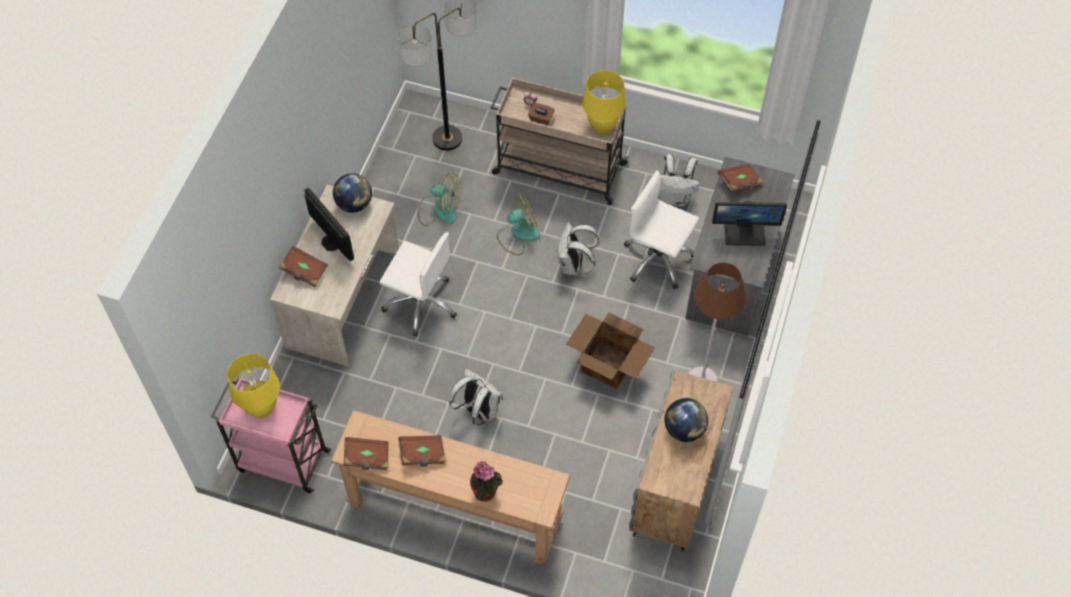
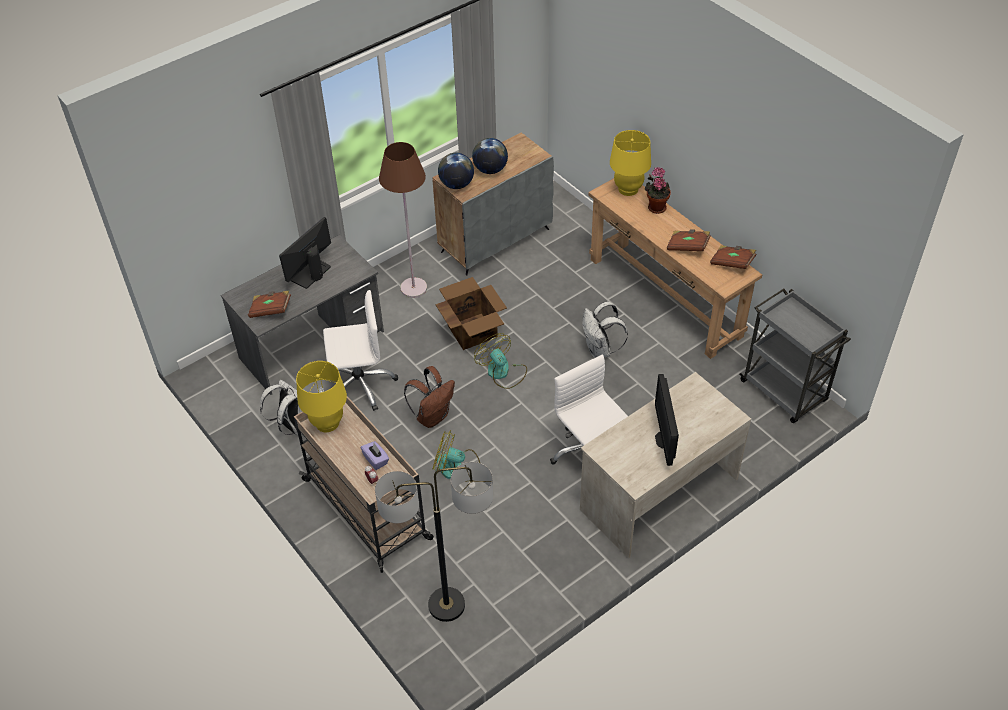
camera: 145 degrees left, 10 degrees down
(261, 407) = (802, 330): yellow table lamp -> yellow table lamp (628, 189)
(281, 460) = (784, 392): pink cart -> grey cart
(304, 271) = (705, 426): brown book -> none
(354, 204) = (619, 465): globe -> globe (456, 184)
(439, 209) = (511, 532): fan -> fan (502, 372)
(541, 119) = (376, 460): brown tissue box -> purple tissue box
(573, 265) = (432, 416): white backpack -> brown backpack
(658, 260) = (360, 384): white office chair -> white office chair turned 75 degrees counterclockwise
(744, 233) = (310, 273): monitor -> monitor turned 90 degrees counterclockwise

